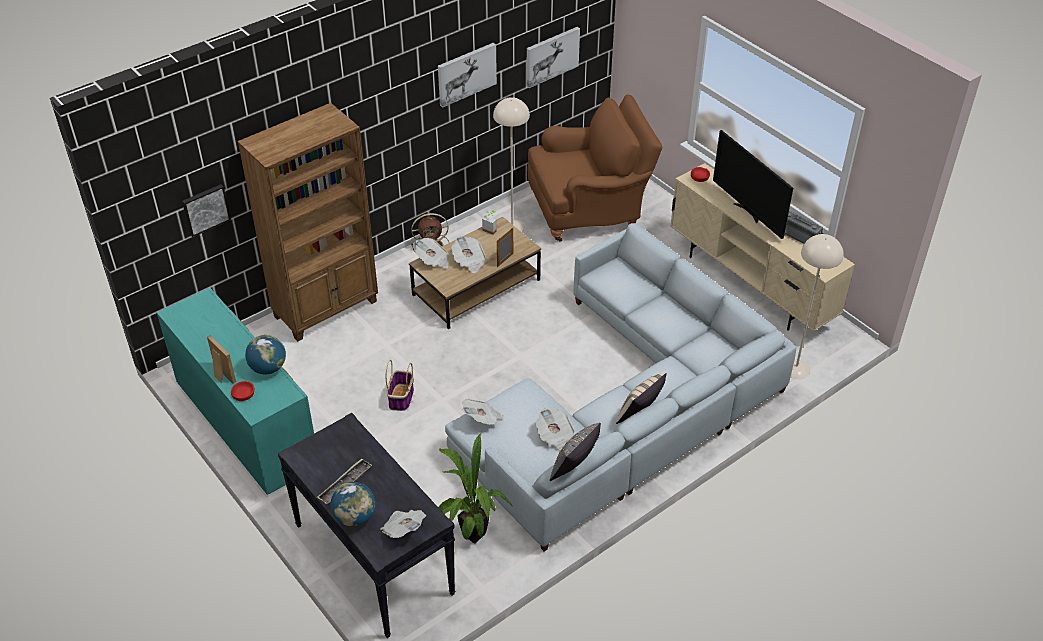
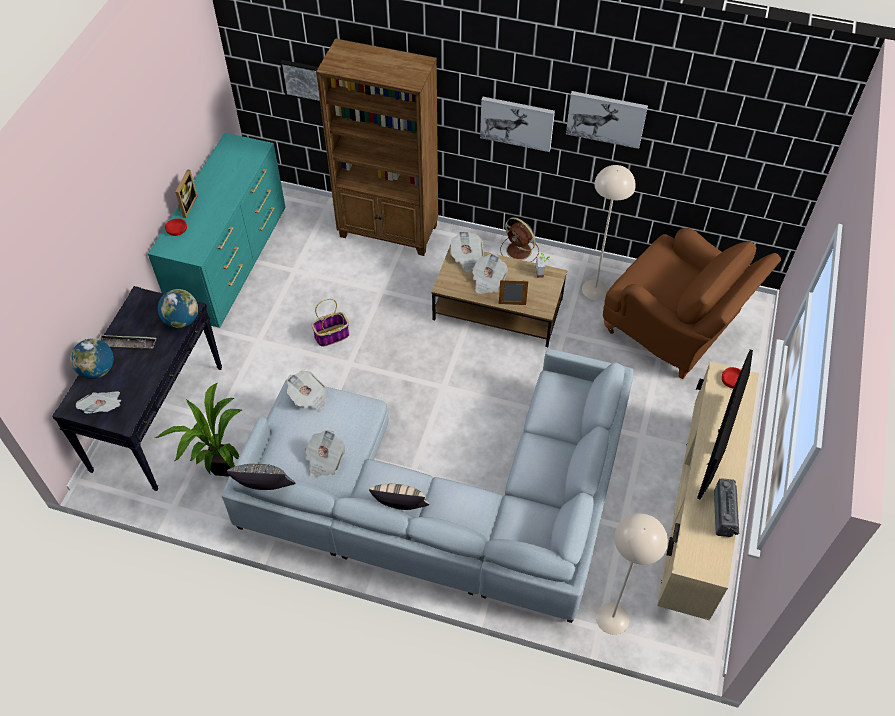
camera: 55 degrees right, 10 degrees up
(268, 368) = (213, 227): globe -> globe (182, 320)
(551, 56) = (724, 162): picture -> picture (517, 123)

